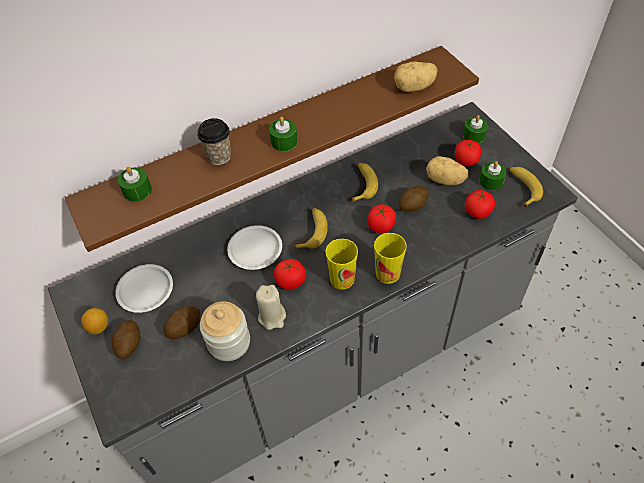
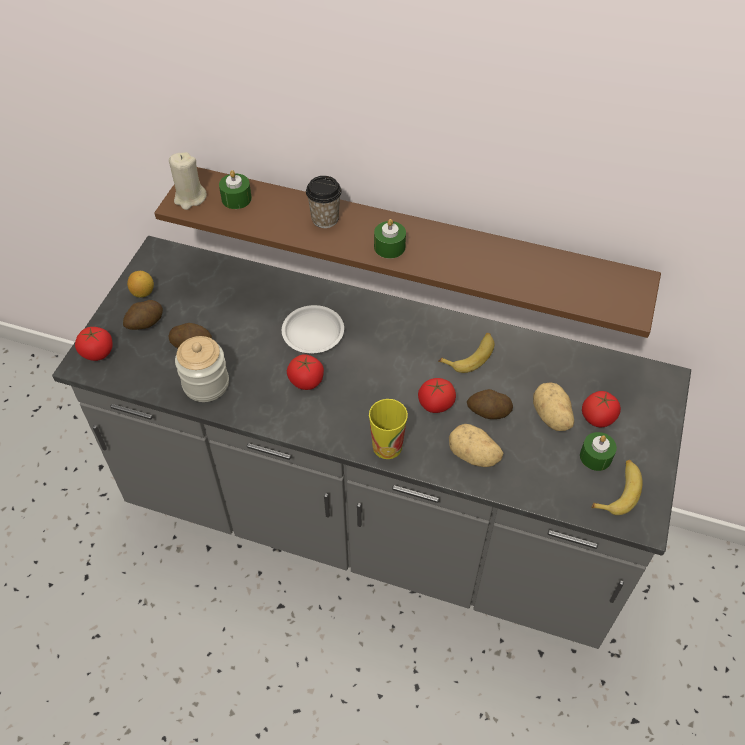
camera: 45 degrees right, 0 degrees up
(145, 291) = (201, 294): white plate -> none
(272, 317) = (257, 395): beige candle -> beige candle (190, 198)
(312, 231) = (374, 357): banana -> none
(342, 279) = (346, 416): cup -> none
(414, 88) = (570, 290): potato -> potato (473, 456)
(474, 135) = (642, 401): green candle -> none
(477, 212) = (540, 471): tomato -> tomato (97, 352)

